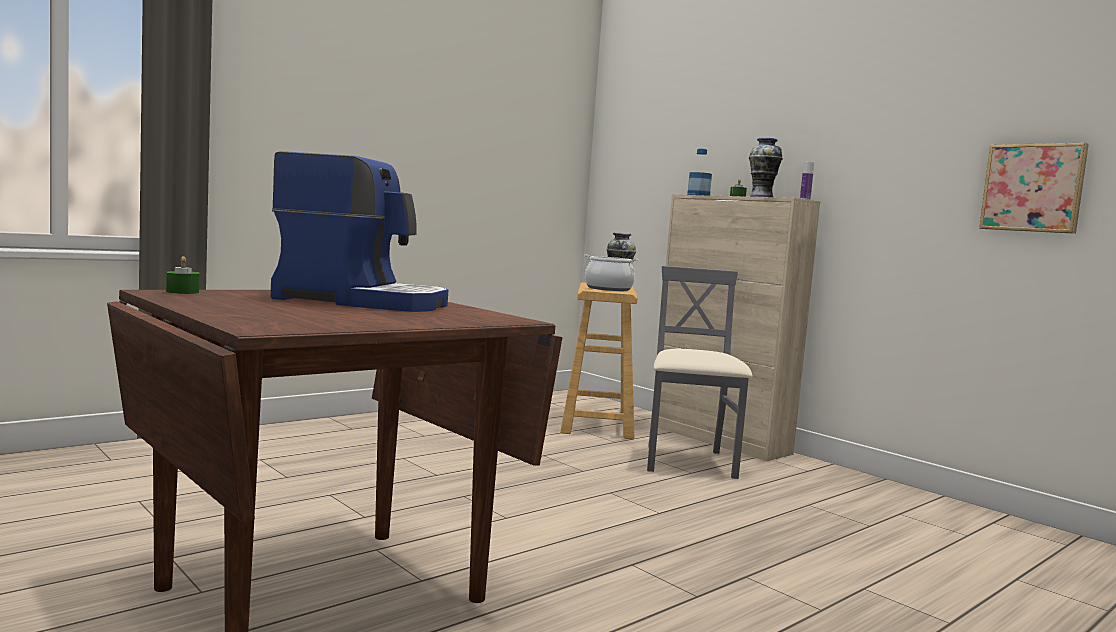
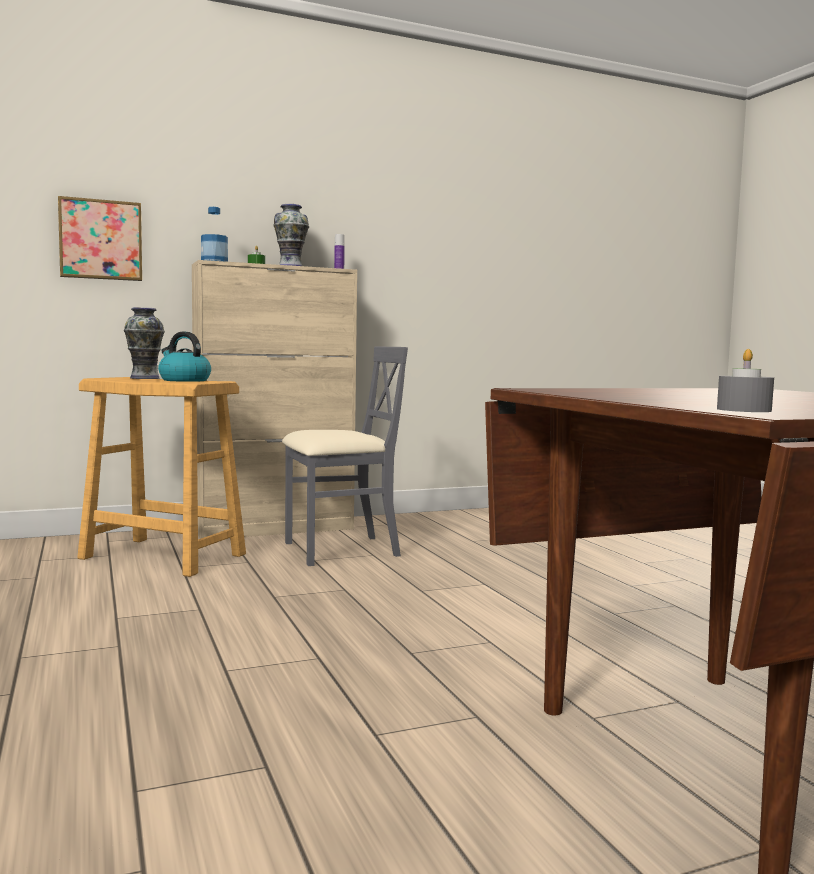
camera: 70 degrees left, 0 degrees up
(182, 292) = (744, 410): green candle -> grey candle
(362, 301) = (690, 394): coffee machine -> none
(608, 289) = (184, 380): cooking pot -> kettle
(688, 462) = (340, 550): grey chair -> grey chair turned 135 degrees clockwise
(1033, 188) = (498, 268): picture -> picture (100, 240)

